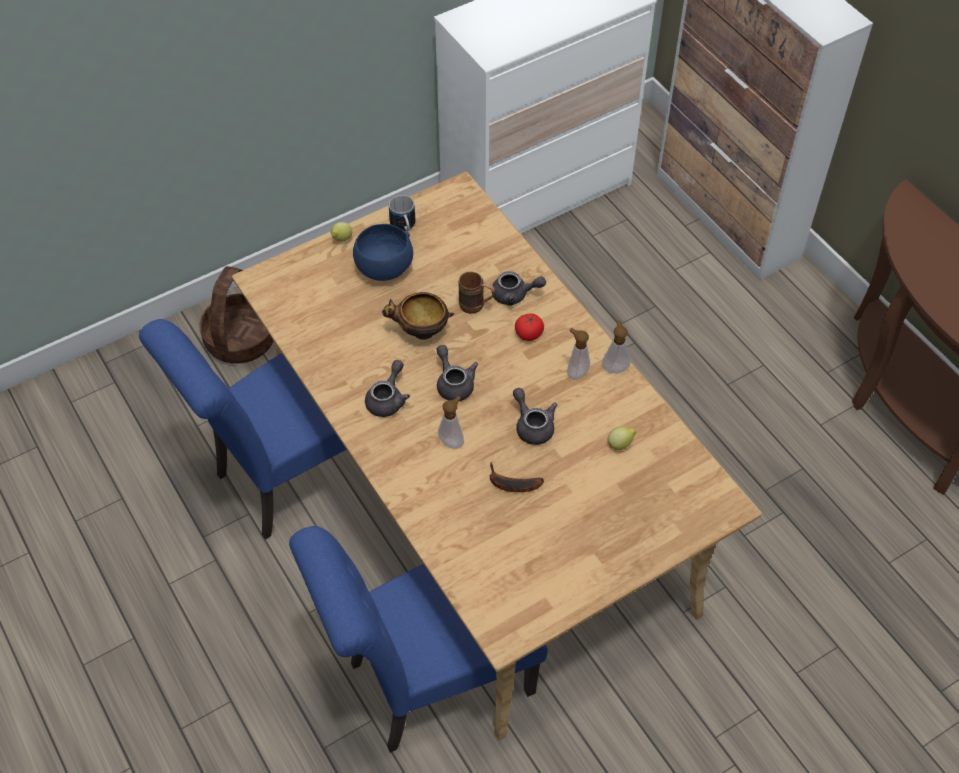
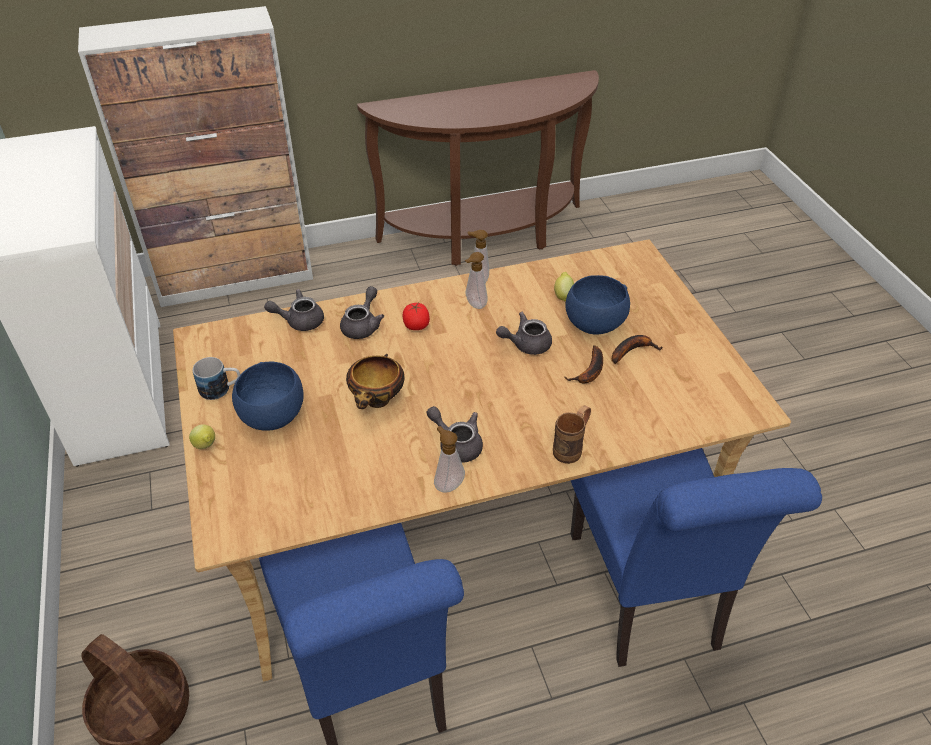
camera: 75 degrees left, 10 degrees down
(452, 441) = (527, 403): soap dispenser -> soap dispenser (448, 484)
(454, 383) = (455, 389): grey teapot -> grey teapot (299, 321)
(477, 307) = (364, 354): brown mug -> brown mug (571, 448)
(555, 517) = (632, 350): none -> banana
(582, 477) = (593, 325): none -> blue bowl

